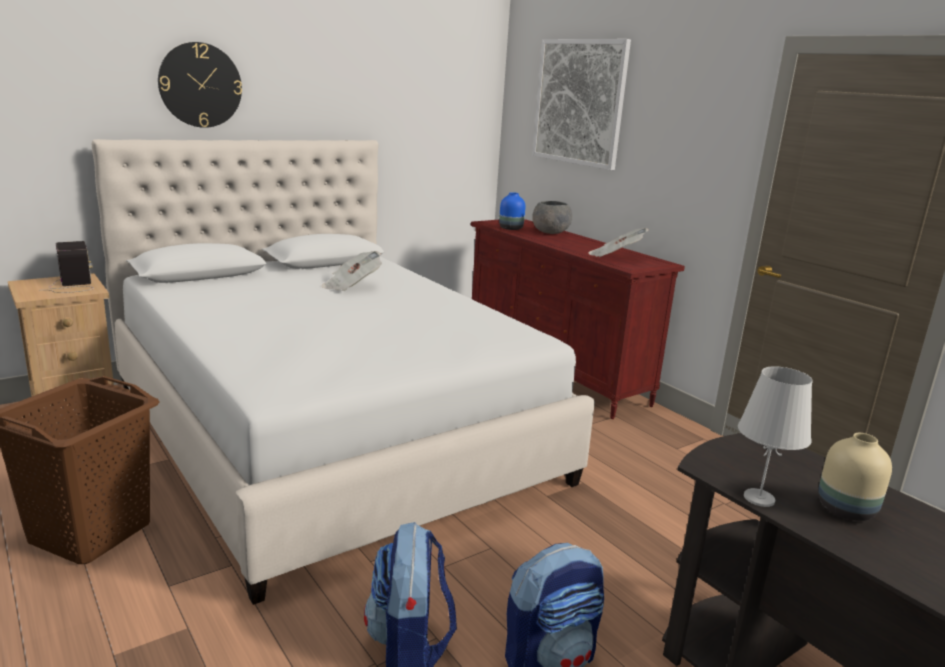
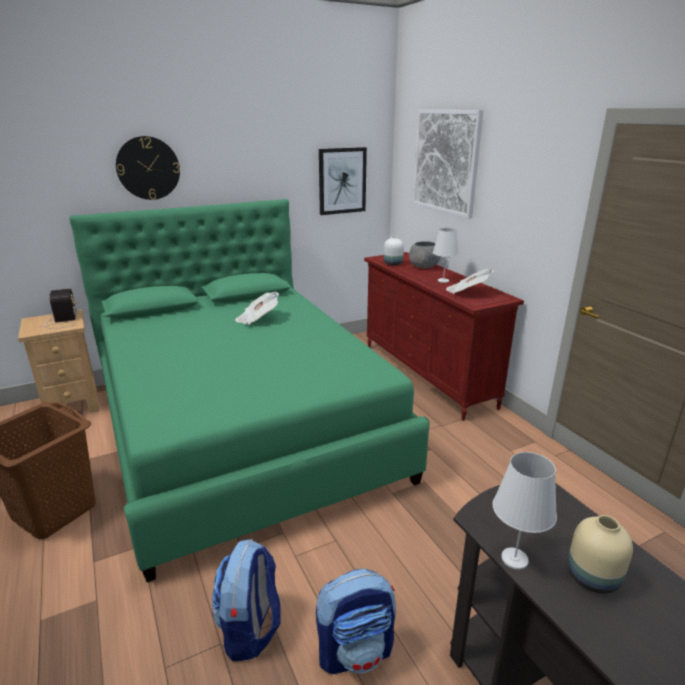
camera: 10 degrees right, 5 degrees up
(330, 431) = (242, 427): white bed -> green bed
(442, 123) = (342, 181): none -> picture
(510, 228) = (392, 264): blue vase -> white vase
(581, 246) = (443, 280): none -> white table lamp

